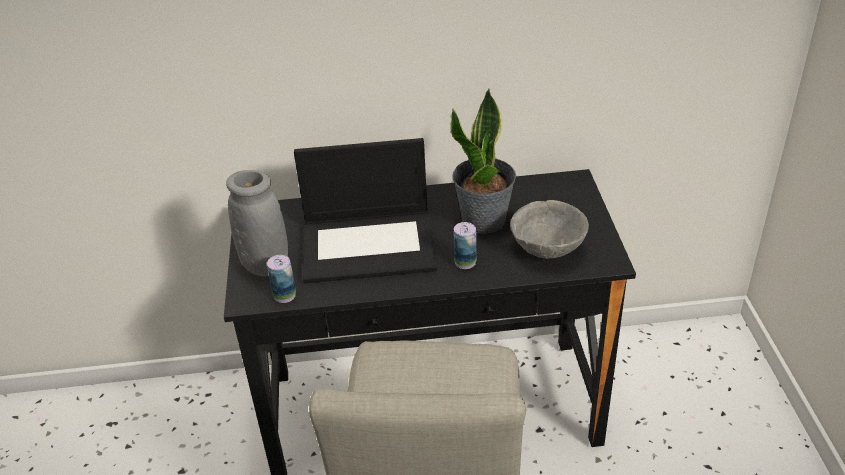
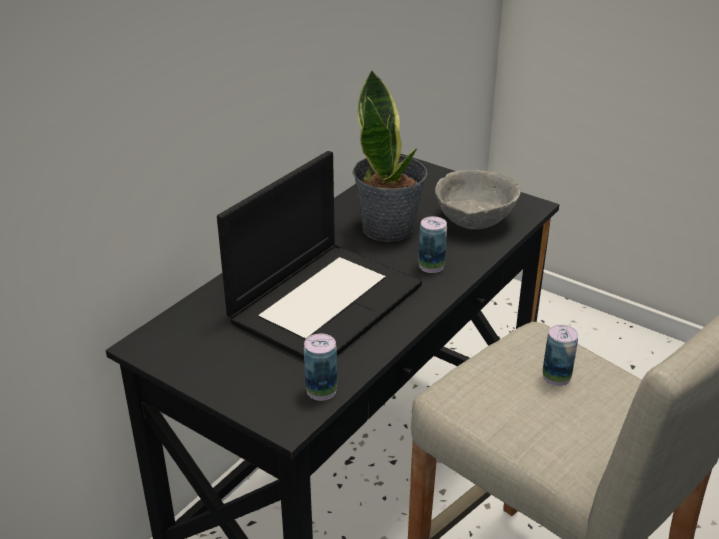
camera: 50 degrees left, 5 degrees down
(265, 264) = (250, 379): grey vase -> none
(447, 389) = (556, 377): none -> can

